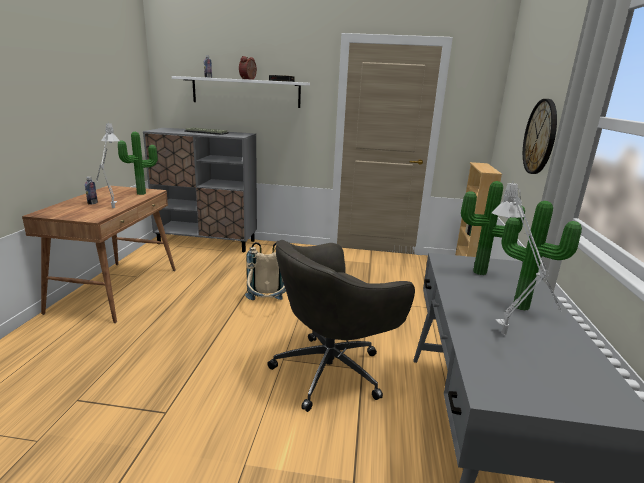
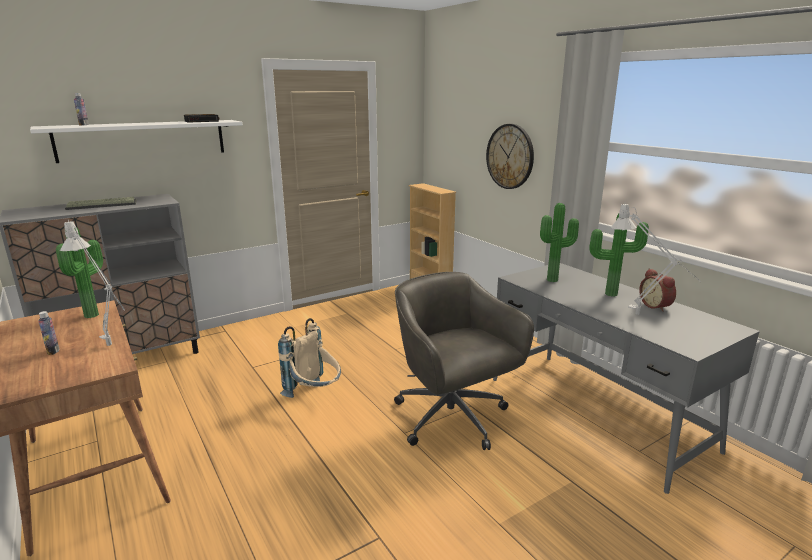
camera: 40 degrees left, 0 degrees up
(249, 79) = (156, 123): alarm clock -> alarm clock (656, 306)
(332, 370) = (452, 419): grey office chair -> grey office chair turned 135 degrees clockwise

